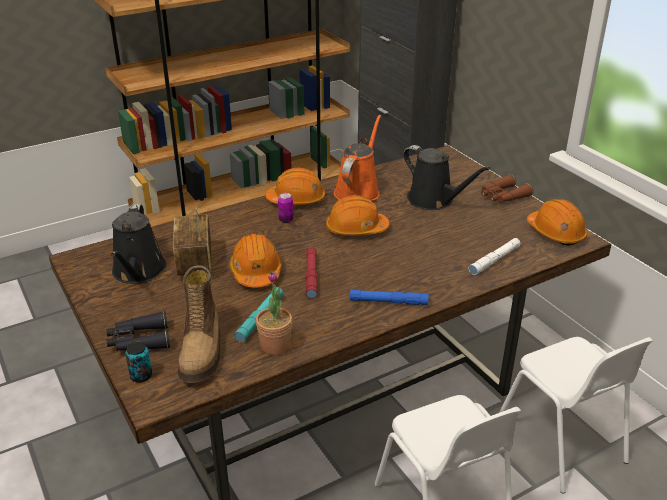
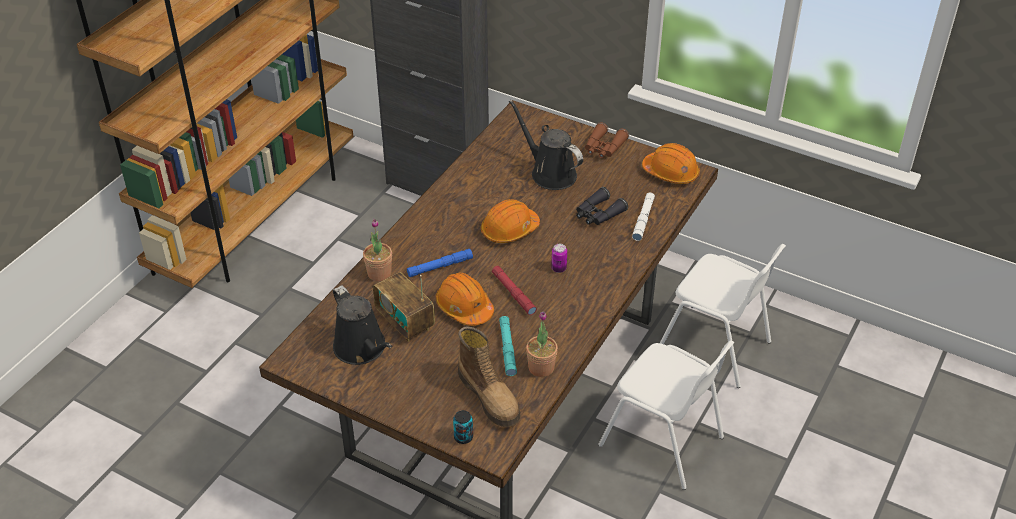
camera: 30 degrees left, 10 degrees up
(139, 341) = (430, 410): black binoculars -> black binoculars (598, 214)
(213, 224) = (379, 273): none -> potted plant
(286, 220) = (440, 243): can -> can (558, 268)
(296, 200) = (429, 217): orange hard hat -> none
(358, 191) = (476, 186): orange watering can -> none
(388, 302) = (593, 292): blue flashlight -> blue flashlight (440, 266)
(434, 200) = (550, 173): black watering can -> black watering can turned 150 degrees counterclockwise

